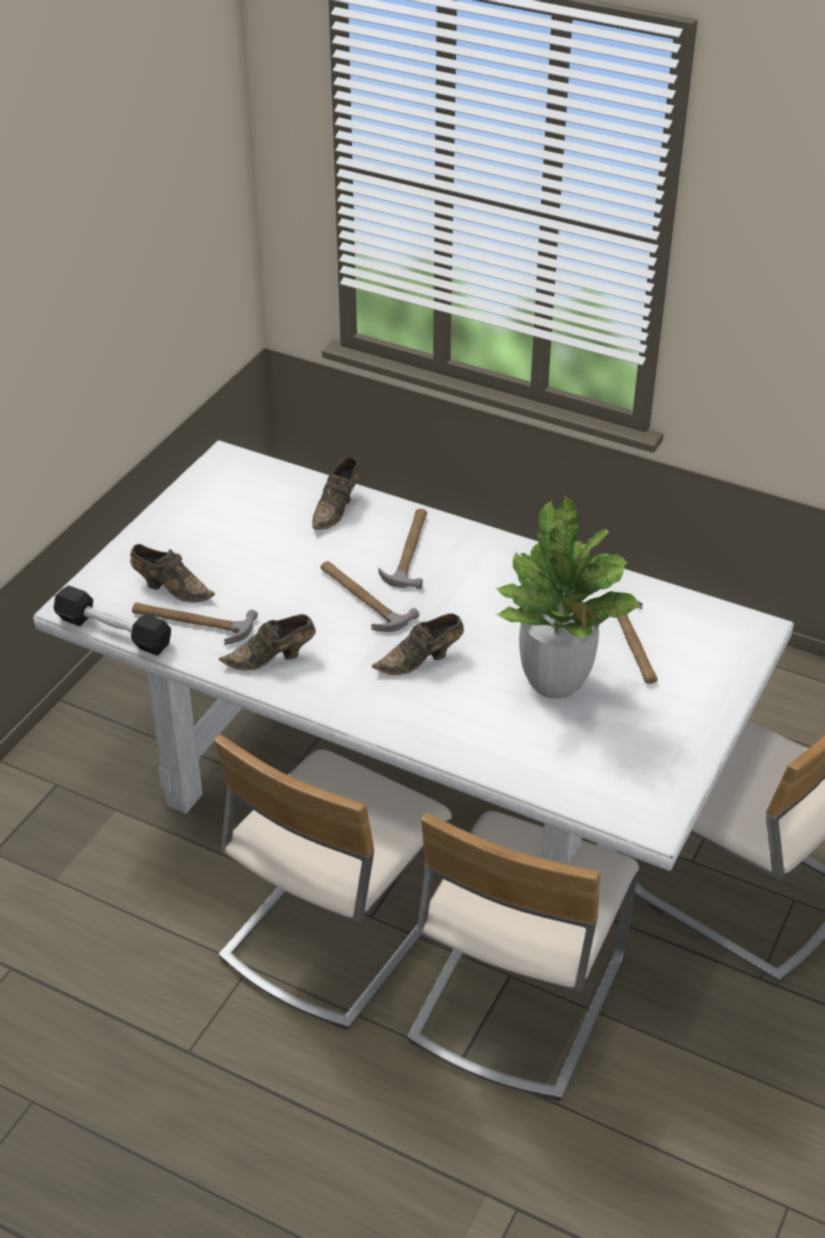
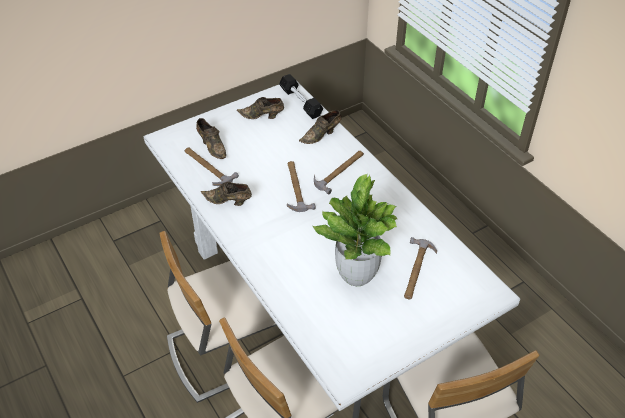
camera: 30 degrees right, 5 degrees up
(114, 632) = (170, 158): black dumbbell -> black dumbbell (300, 102)
(421, 660) = (298, 233): brown shoe -> brown shoe (262, 116)

